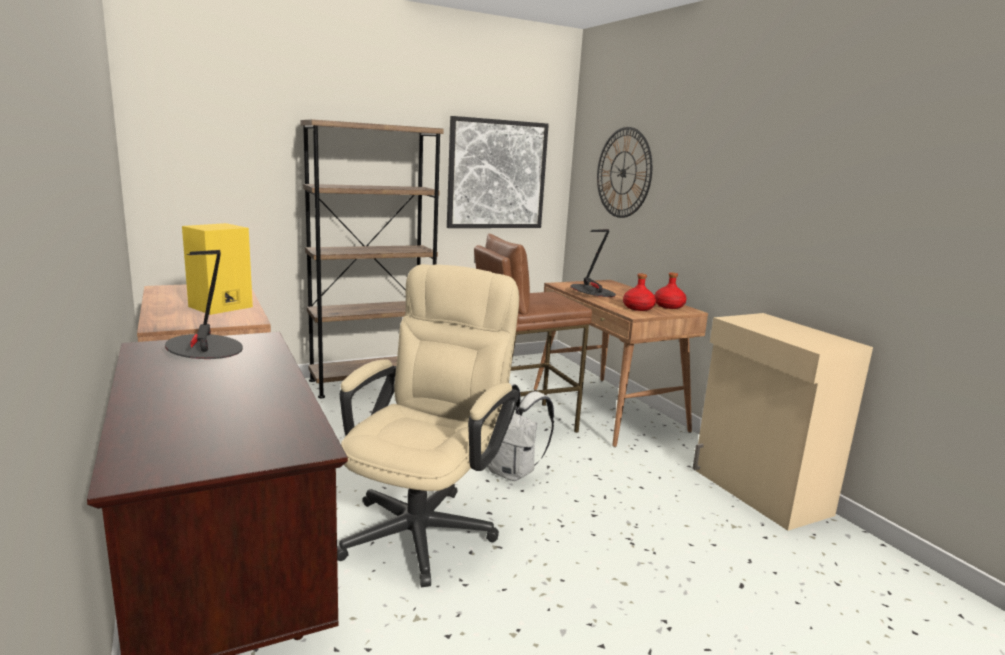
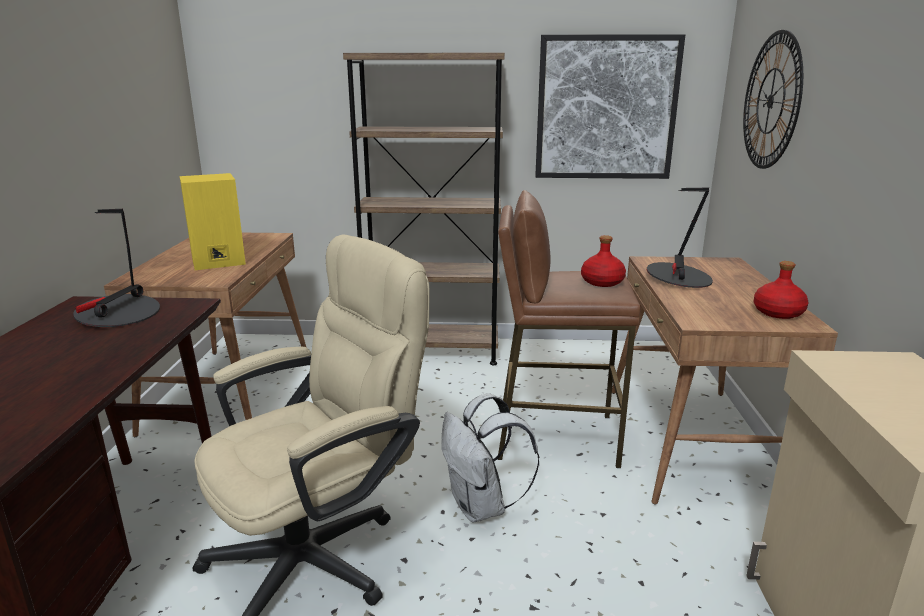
camera: 30 degrees right, 5 degrees up
(638, 308) = (718, 311): red bottle -> red bottle (602, 282)

